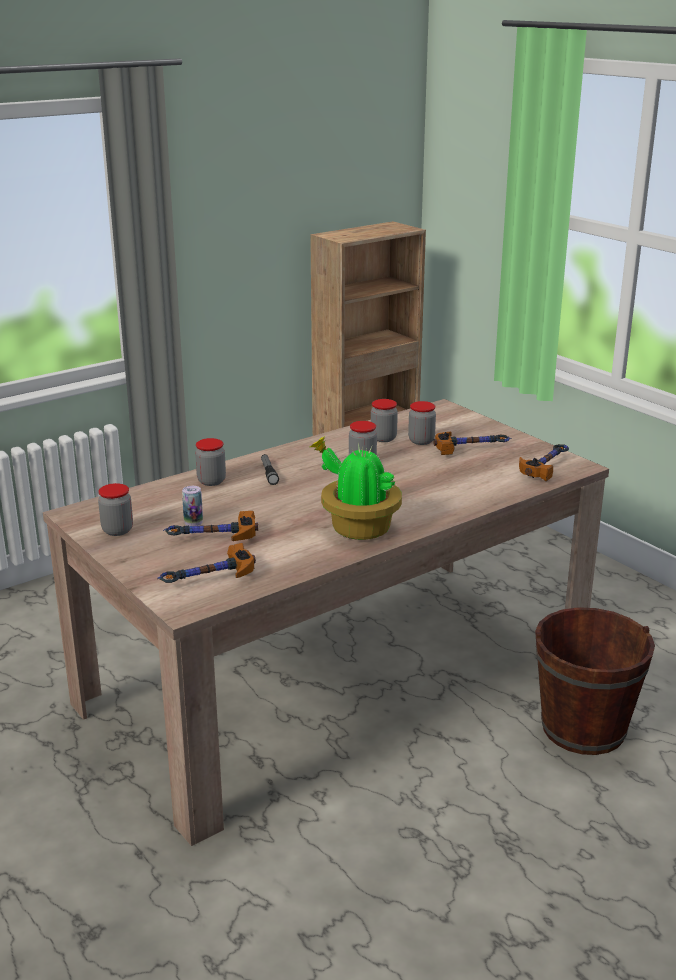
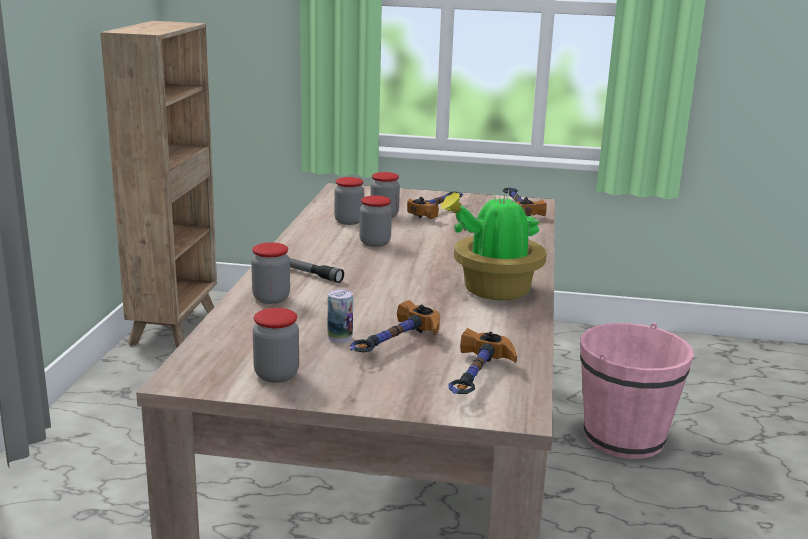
camera: 45 degrees left, 5 degrees down
(583, 728) = (624, 438): brown bucket -> pink bucket

